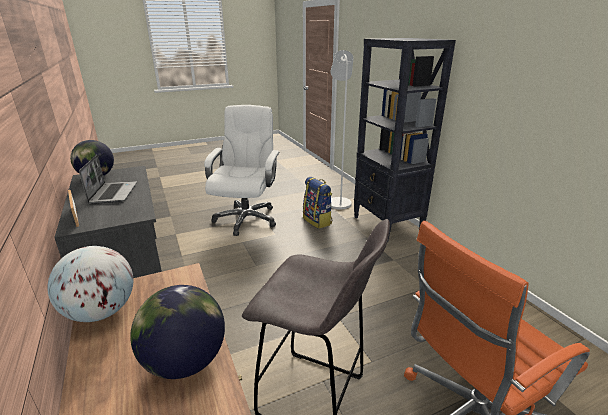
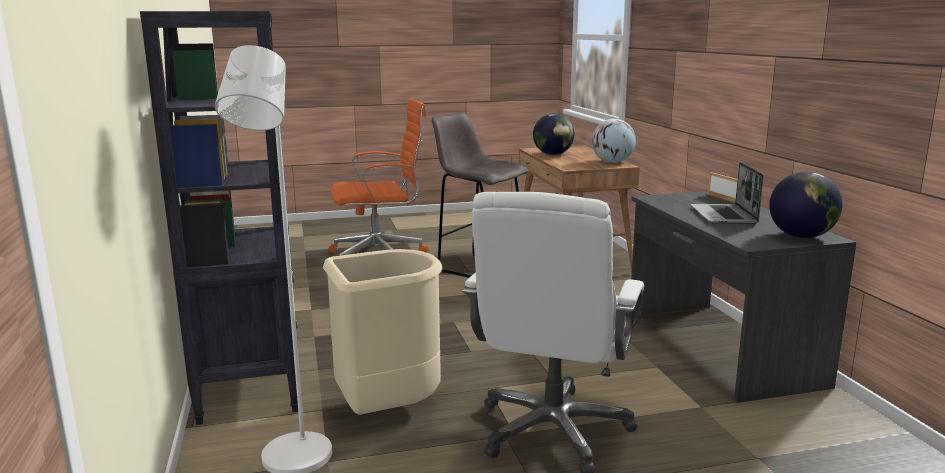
camera: 170 degrees left, 10 degrees down
(317, 221) = (387, 409): backpack -> beige trash can

